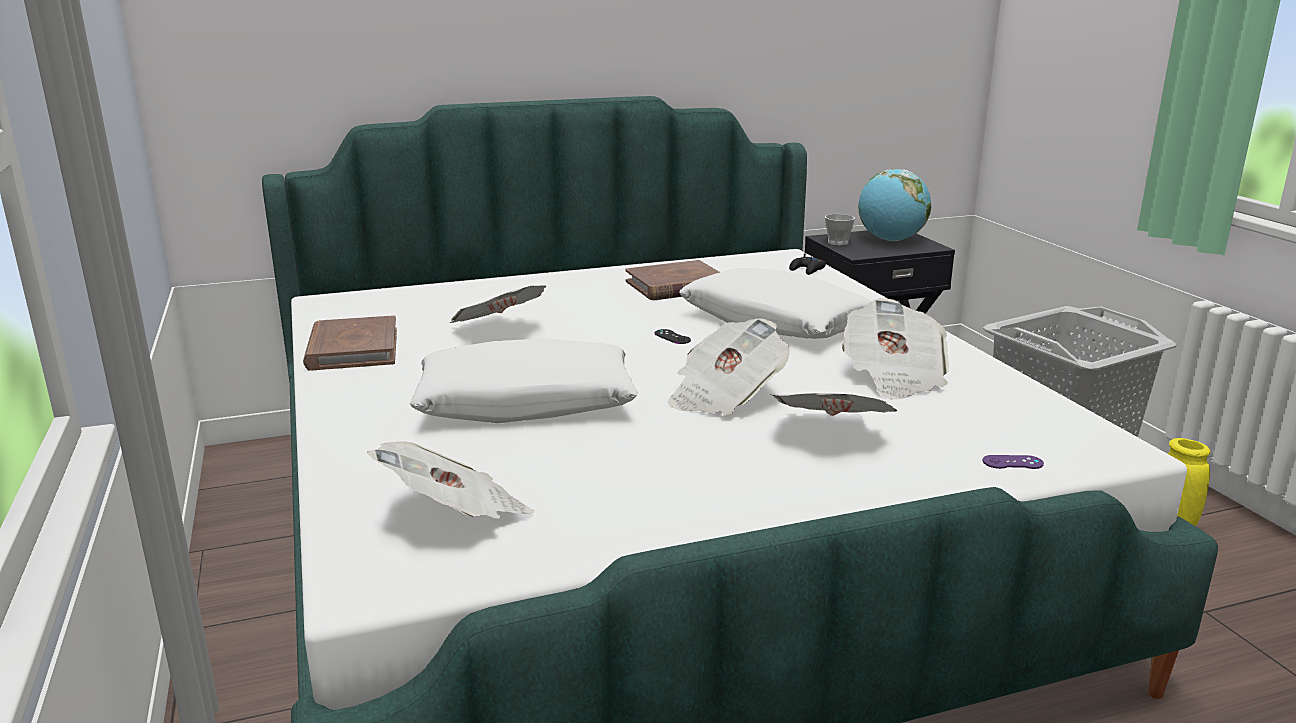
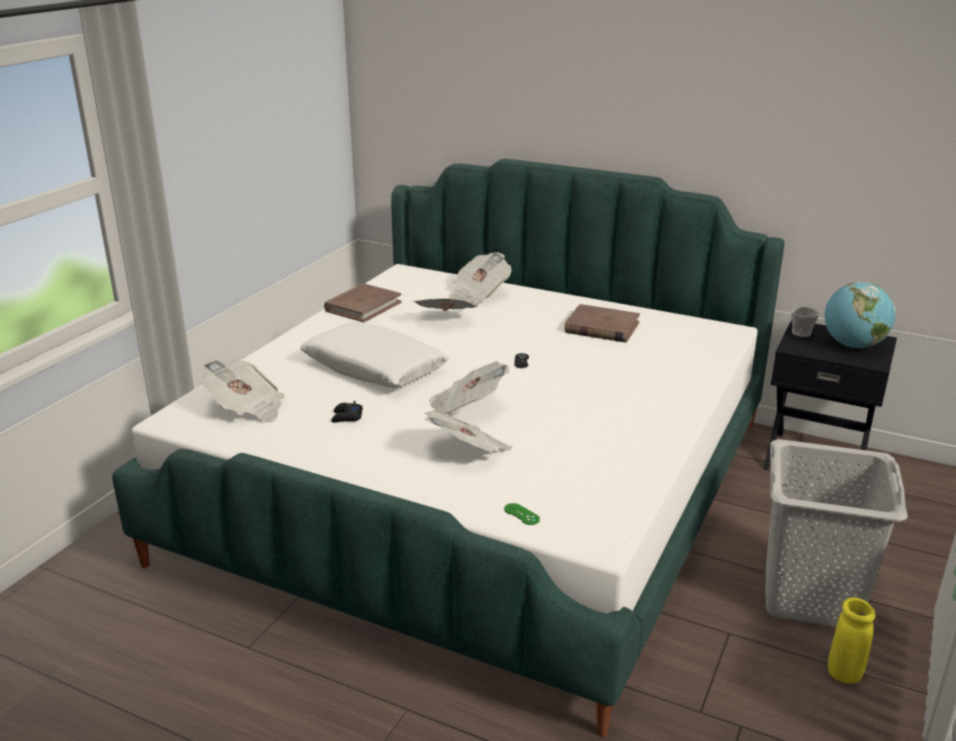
camera: 45 degrees right, 5 degrees up
(776, 322) = (602, 376): white pillow -> none
(807, 270) = (718, 347): black game controller -> black game controller (346, 417)
(893, 377) = (583, 439): newspaper -> newspaper (478, 294)
(1012, 462) = (521, 514): purple game controller -> green game controller

